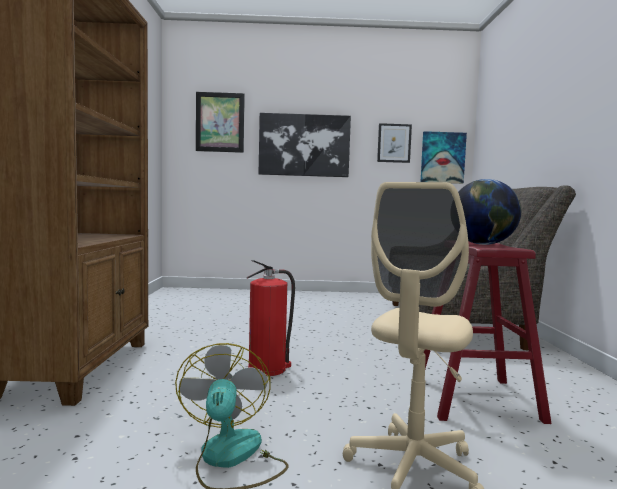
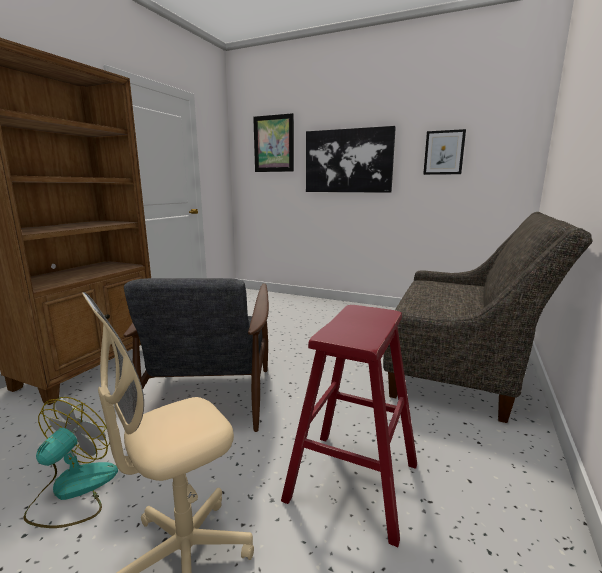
camera: 25 degrees right, 10 degrees up
(268, 369) = (210, 395): fire extinguisher -> grey armchair
(442, 158) = (503, 166): picture -> none
(483, 244) = (358, 323): globe -> none

